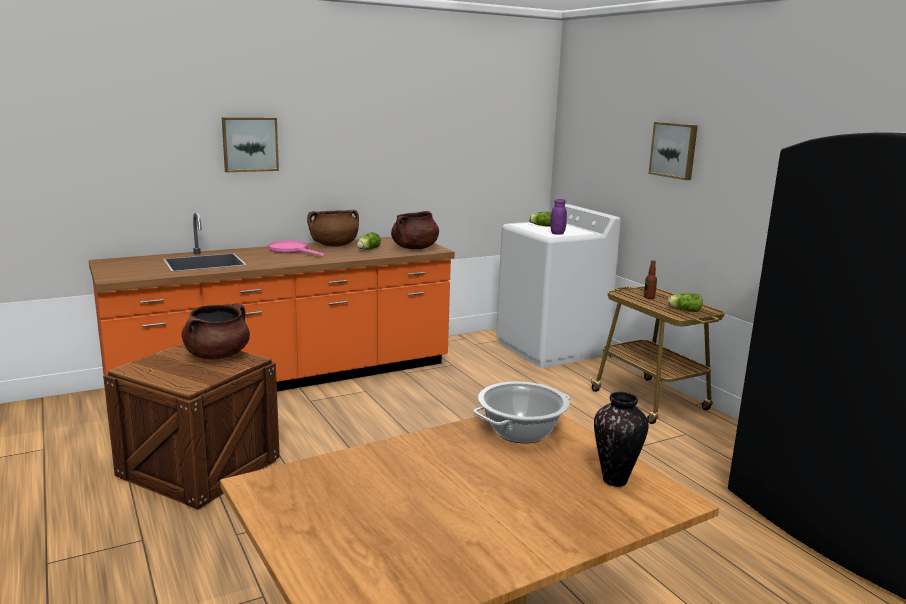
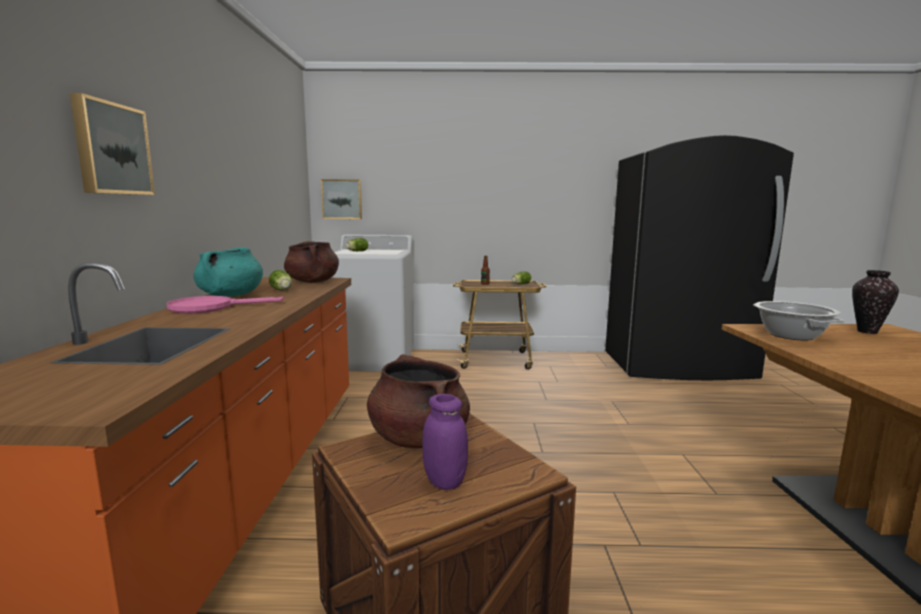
camera: 60 degrees left, 5 degrees down
(334, 245) = (230, 295): brown cooking pot -> turquoise cooking pot
(557, 233) = (388, 252): purple jar -> purple jar (444, 481)
(674, 150) = (459, 176): picture -> picture (342, 199)

